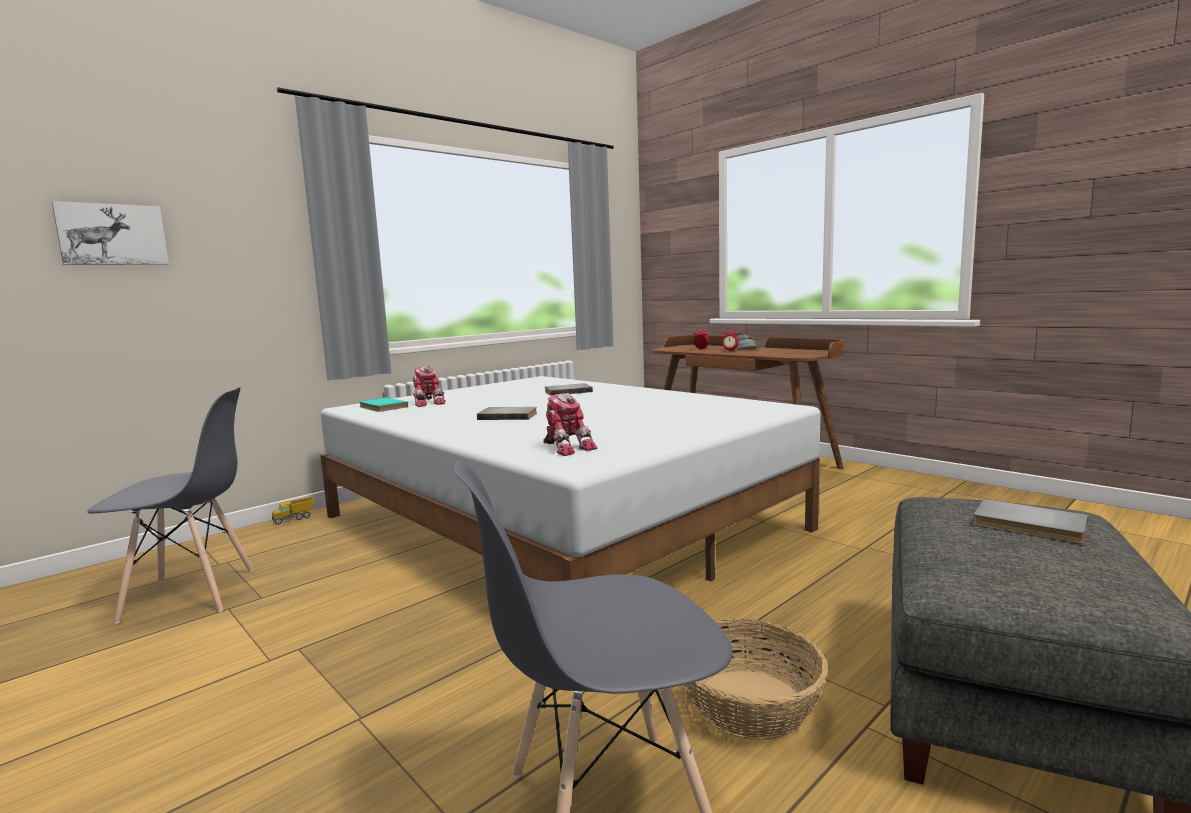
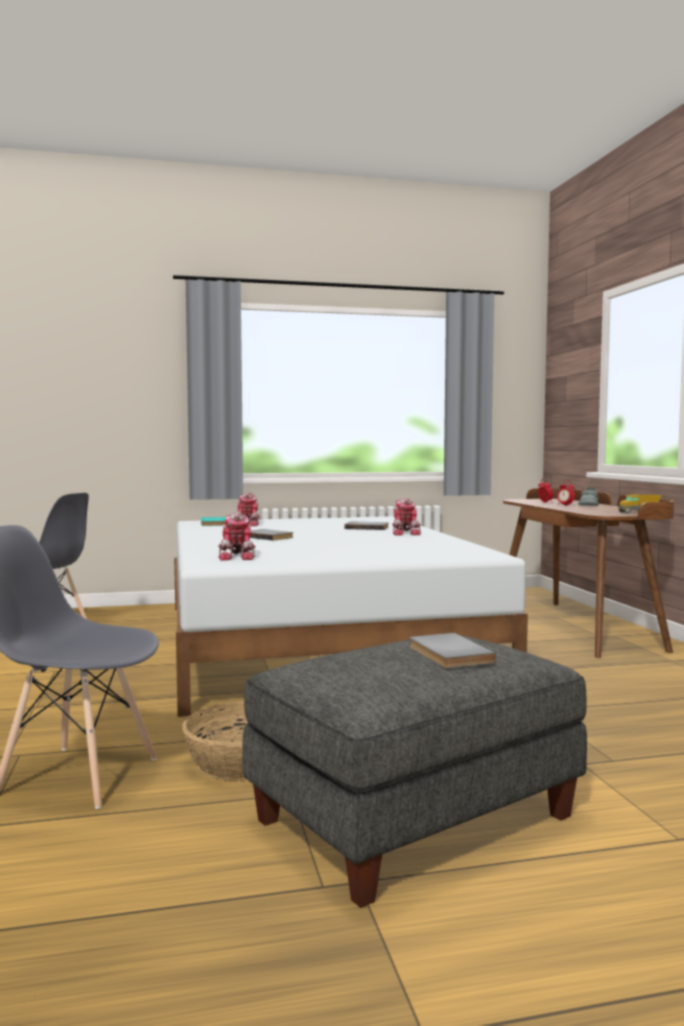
camera: 30 degrees right, 5 degrees down
(112, 234) = (58, 385): picture -> none
(294, 519) = (154, 606): toy truck -> toy truck (639, 512)
(624, 393) = (405, 533): none -> toy robot

